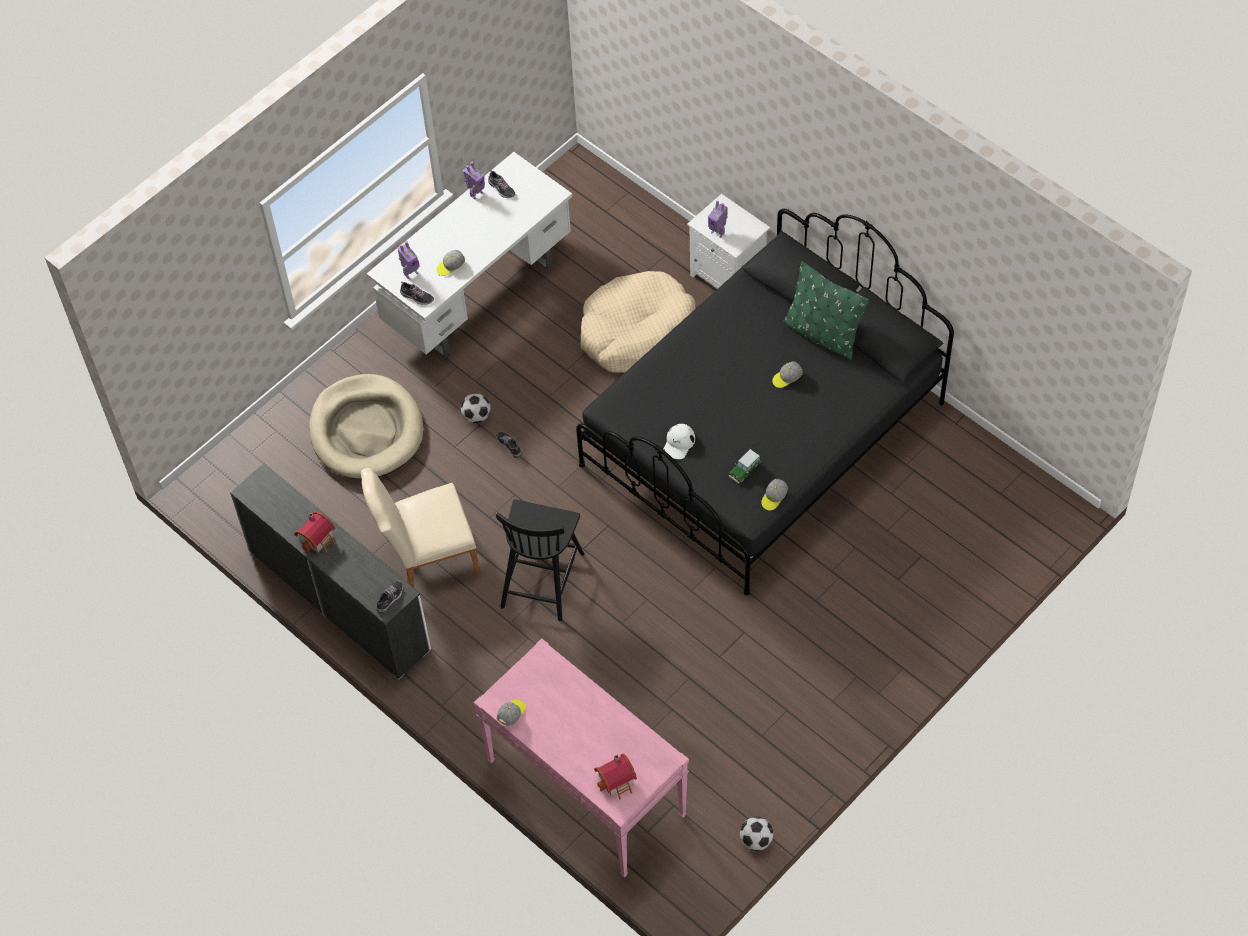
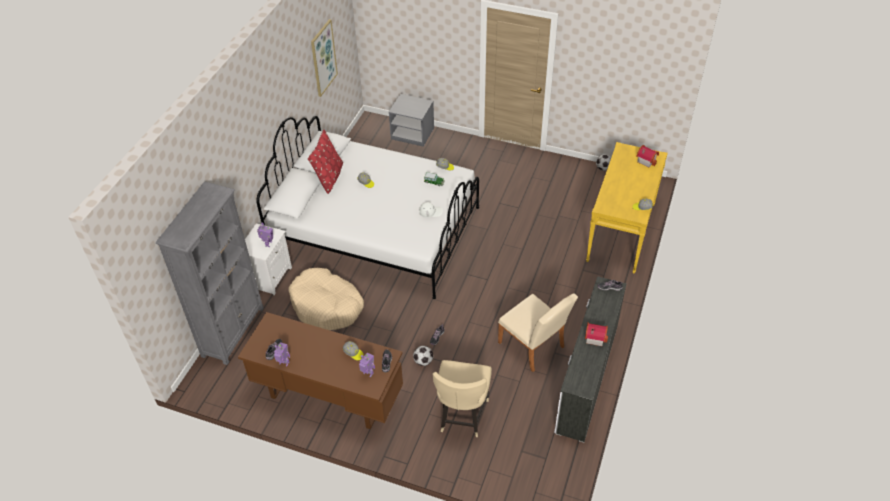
camera: 115 degrees left, 10 degrees down
(366, 430) = (462, 416): beige dog bed -> beige chair
(478, 295) = (328, 397): white desk -> brown desk
(542, 578) = (516, 290): black chair -> none
(585, 788) = (621, 232): pink console table -> yellow console table
(646, 217) = (233, 331): none -> grey bookcase
(763, 435) = (376, 230): black bed -> white bed
(823, 334) = (329, 177): green pillow -> red pillow
(992, 564) = (413, 133): none -> grey nightstand
(1011, 306) = (323, 58): none -> picture

